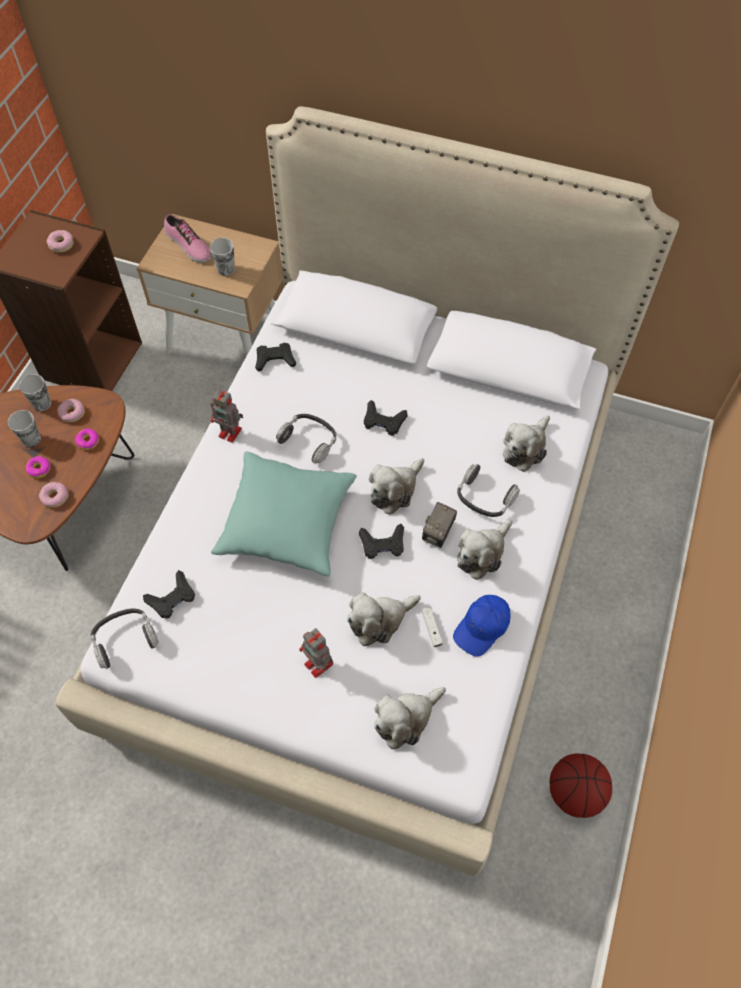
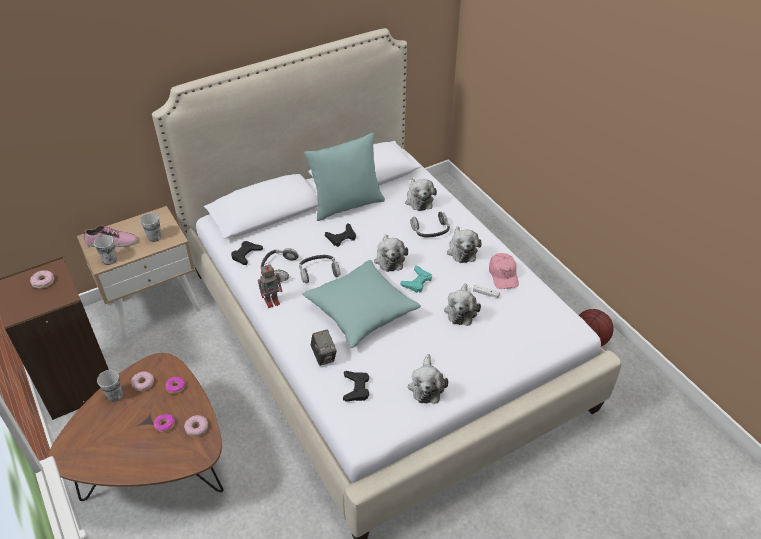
camera: 50 degrees left, 15 degrees down
(31, 439) = (136, 416): cup -> cup (110, 260)
(124, 639) = (359, 427): headphones -> headphones (278, 268)
(319, 665) = (463, 349): toy robot -> none
(382, 544) = (417, 282): black game controller -> turquoise game controller
(405, 719) = (527, 334): plush toy -> plush toy (426, 385)
(438, 533) = (433, 258): camera -> camera (324, 356)
(441, 386) = (346, 205): none -> turquoise pillow
(482, 627) = (503, 275): blue cap -> pink cap

